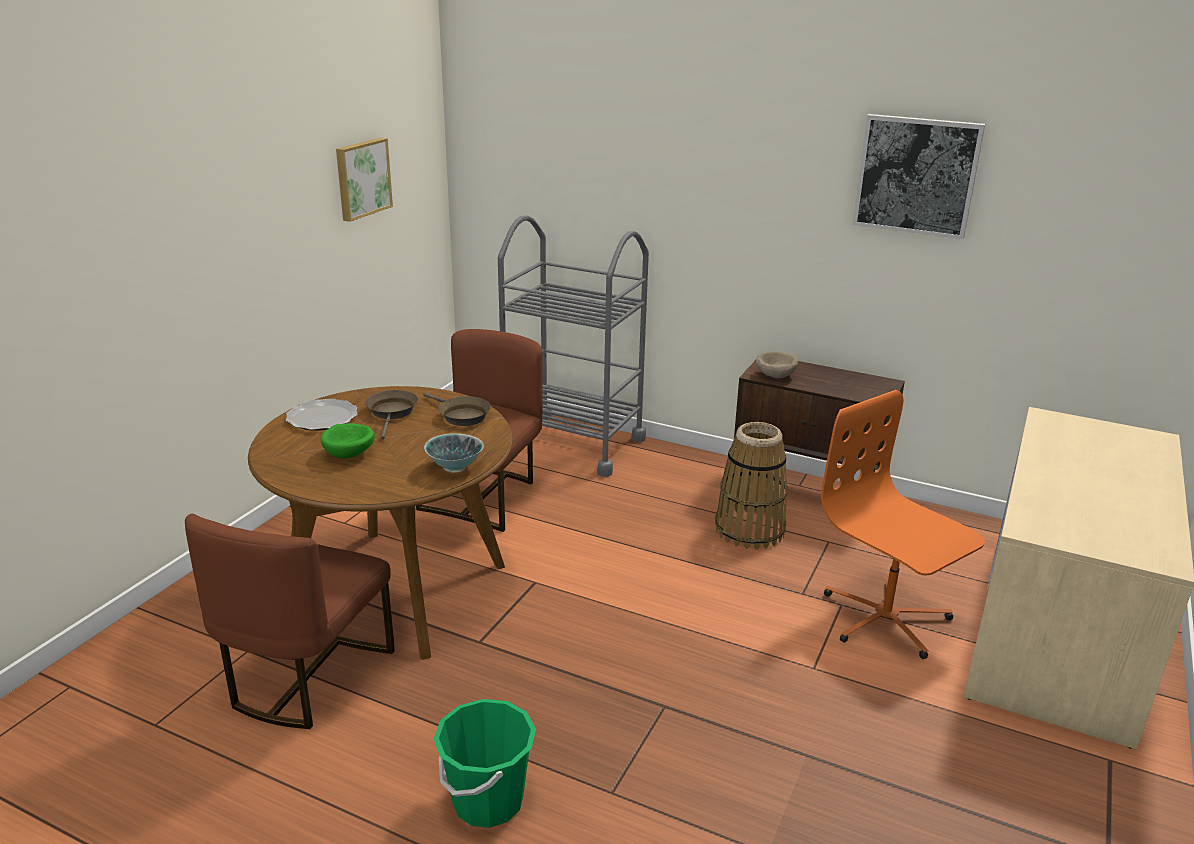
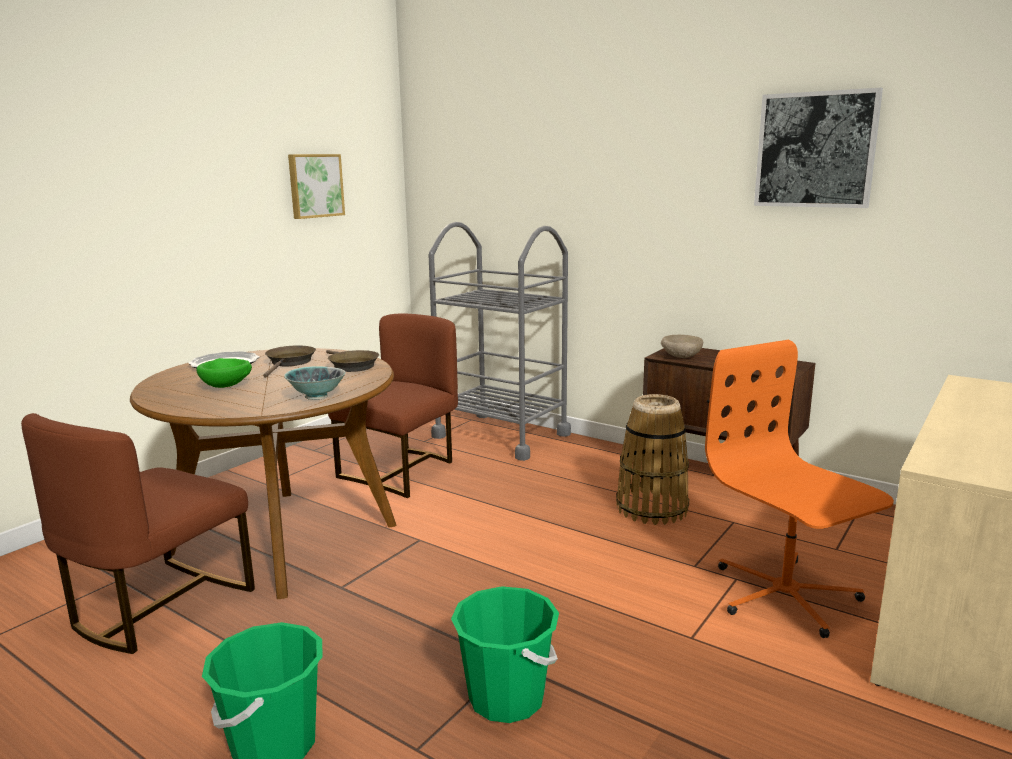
camera: 10 degrees right, 10 degrees down
(672, 739) = (507, 698): none -> green bucket

